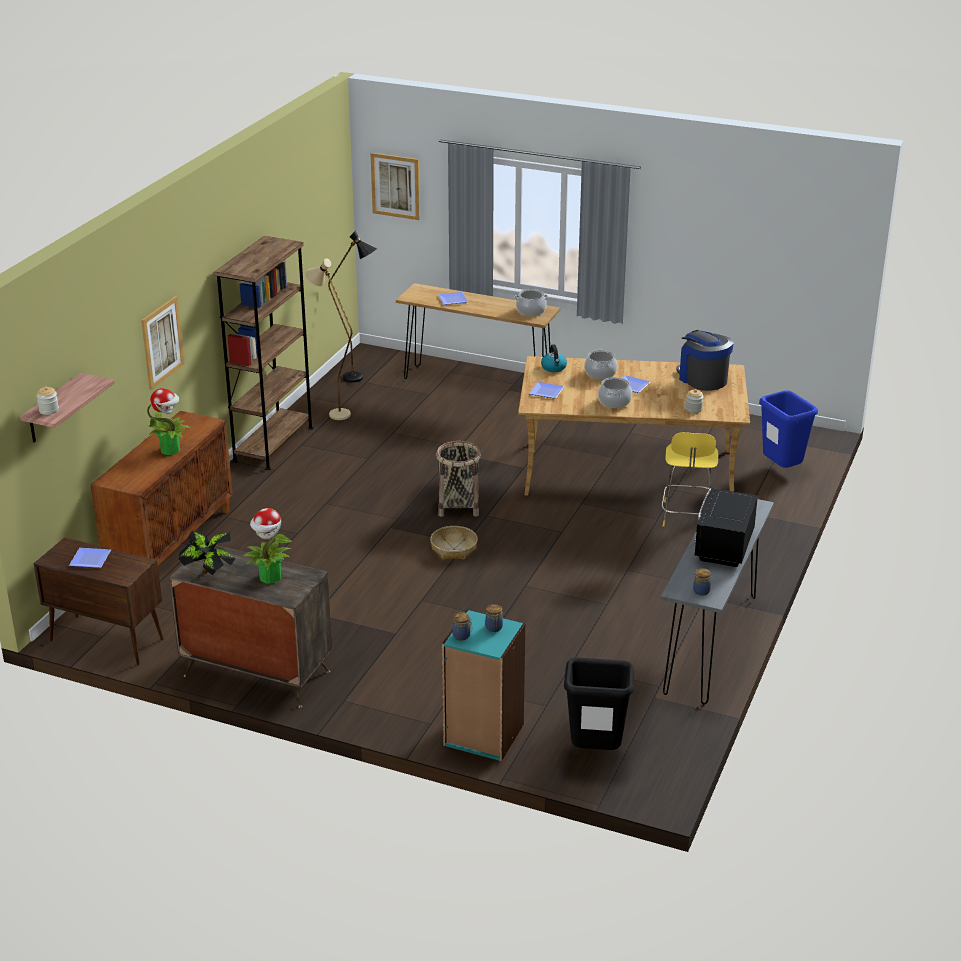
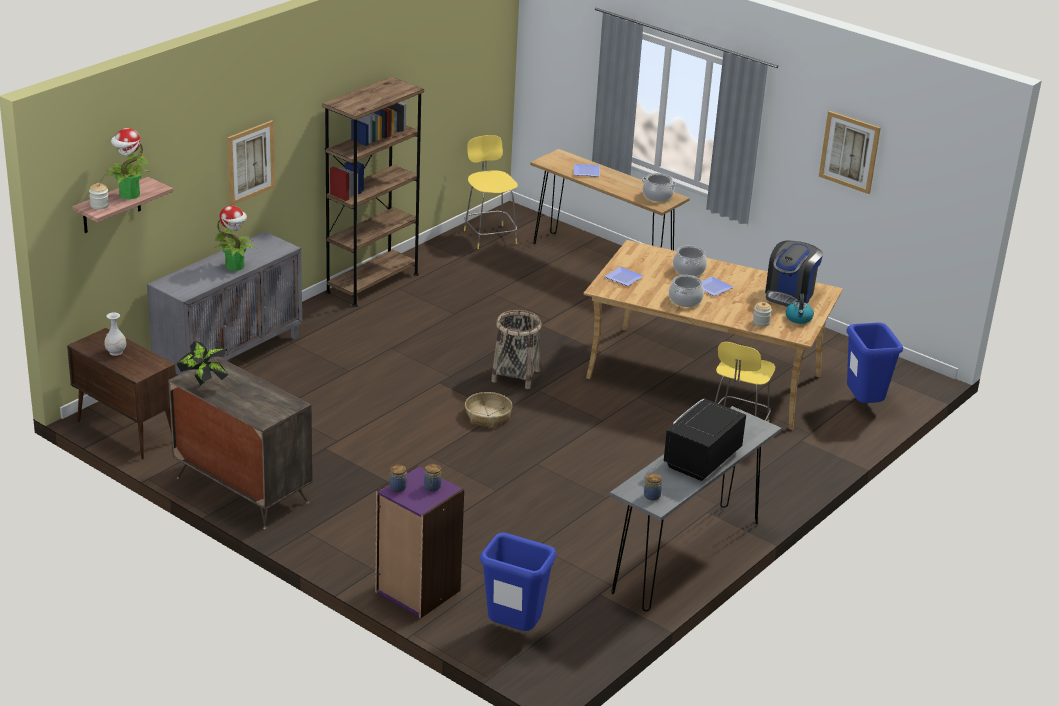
camera: 15 degrees right, 0 degrees up
(88, 560) = (115, 352): plate -> white vase
(170, 542) = (229, 356): brown cabinet -> grey cabinet
(270, 577) = (256, 399): potted plant -> potted plant (129, 195)
(333, 412) = (446, 263): beige floor lamp -> none
(360, 379) = (489, 236): black floor lamp -> yellow stool
(395, 186) = (555, 48): picture -> picture (849, 152)
(483, 735) = (417, 591): turquoise bookcase -> purple bookcase
(554, 368) = (646, 256): kettle -> kettle (799, 318)
(595, 752) = (513, 630): black trash can -> blue trash can
(702, 379) = (790, 294): coffee machine -> coffee machine turned 135 degrees counterclockwise

